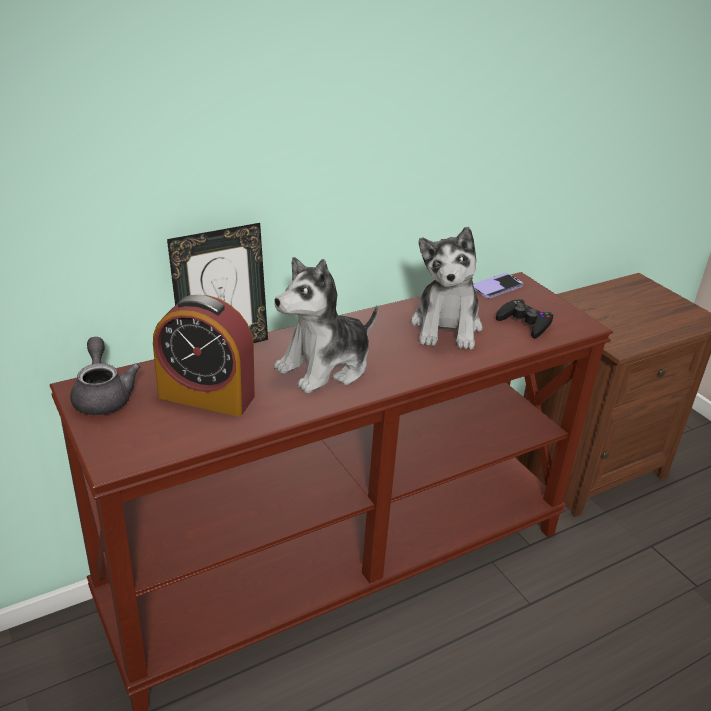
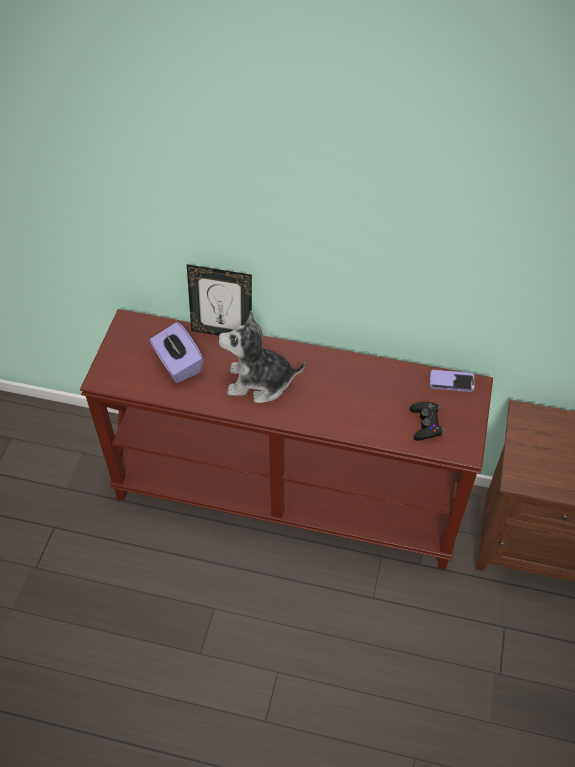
camera: 45 degrees right, 20 degrees up
(103, 396) = (132, 333): grey teapot -> none
(206, 396) = (178, 364): alarm clock -> purple tissue box
(446, 327) = (369, 395): plush toy -> none

